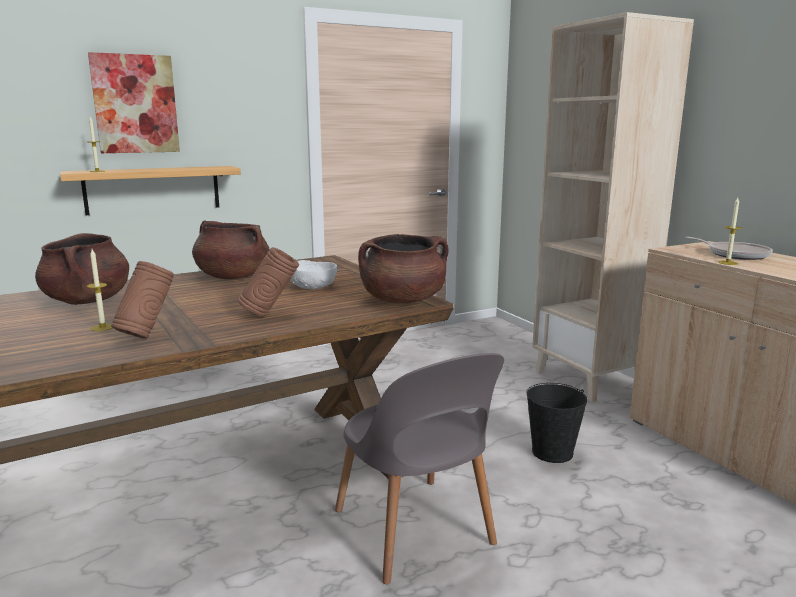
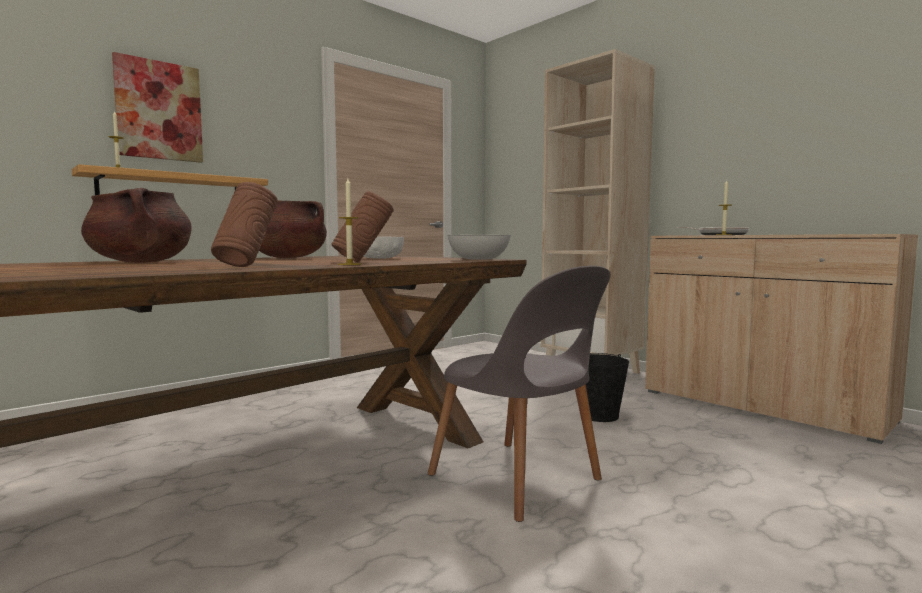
camera: 15 degrees left, 10 degrees down
(102, 327) = (184, 266): candle -> candle (349, 264)
(403, 300) = (478, 259): brown cooking pot -> white bowl

